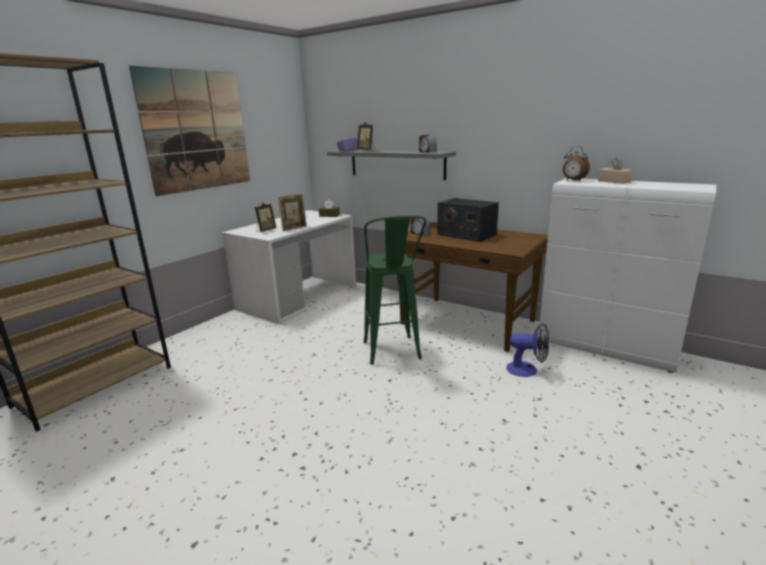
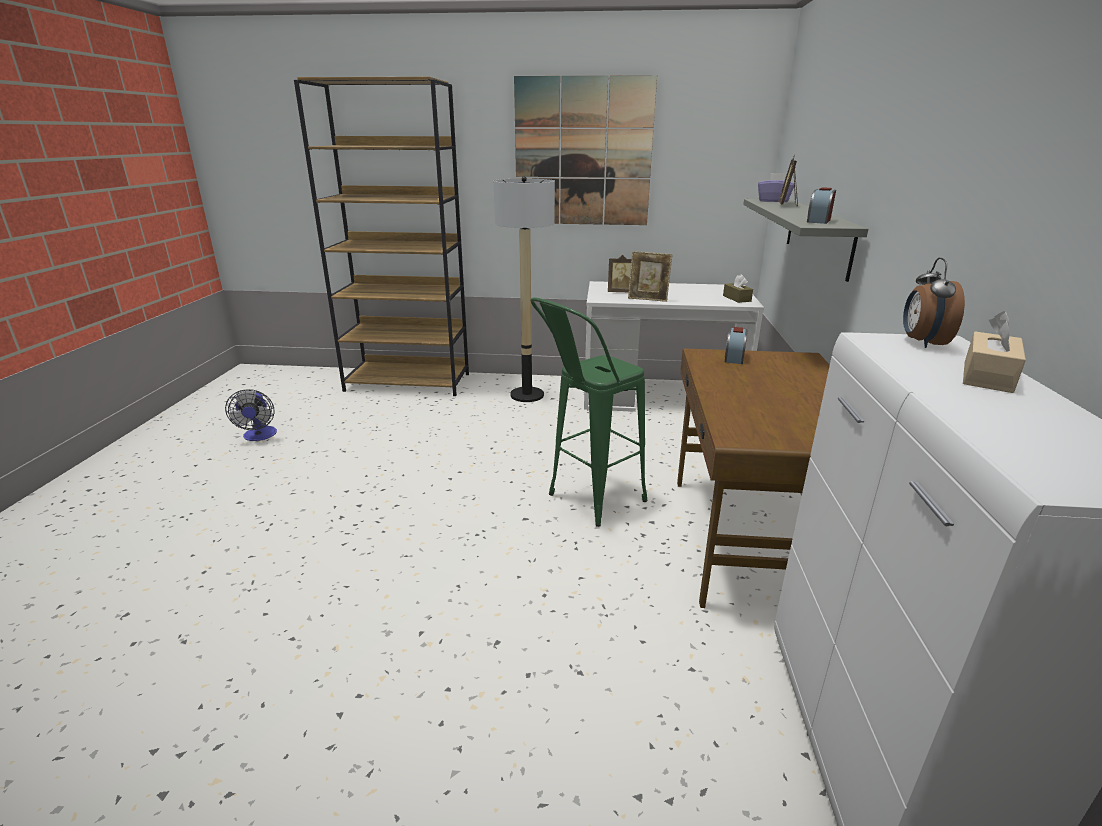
camera: 60 degrees right, 5 degrees up
(223, 337) = (526, 395): none -> floor lamp
(466, 234) = (782, 387): radio -> none
(527, 370) = (660, 642): fan -> fan (259, 436)

